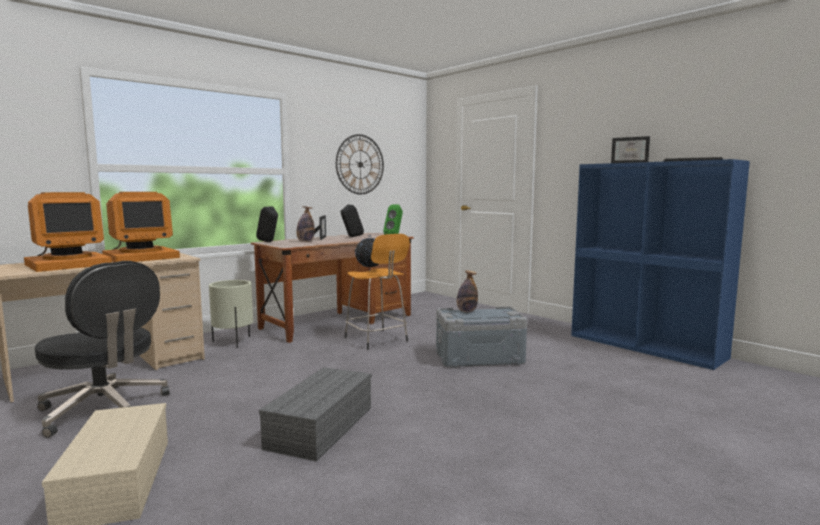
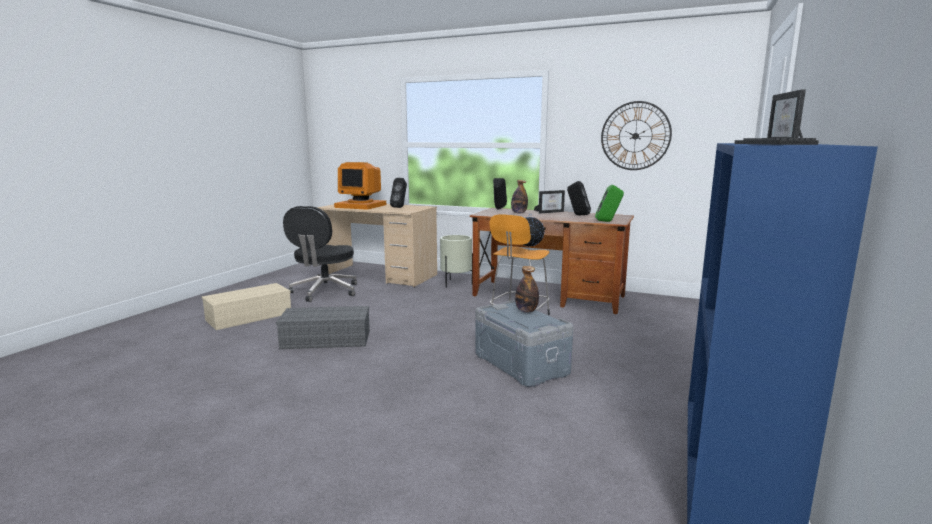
camera: 65 degrees right, 5 degrees up
(141, 257) = (400, 207): monitor -> black speaker

